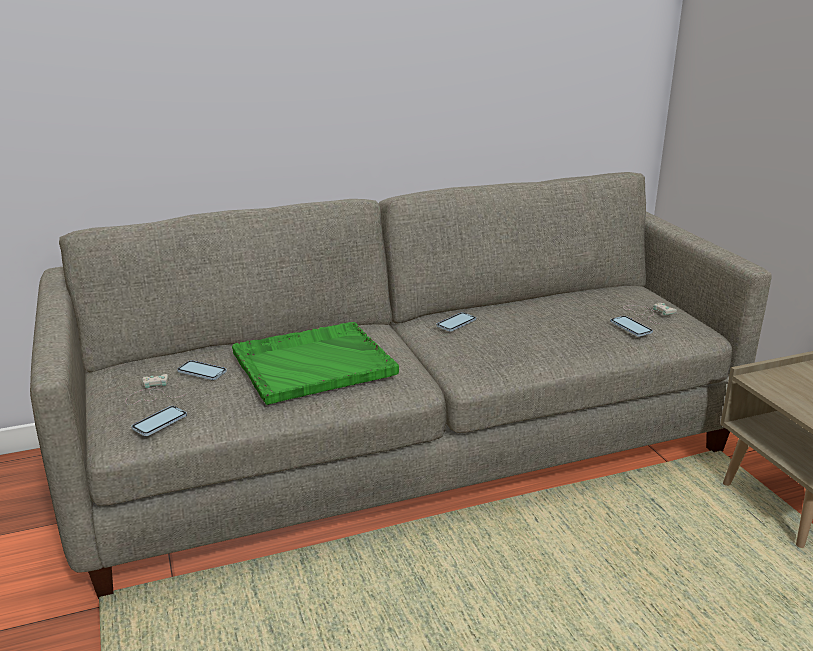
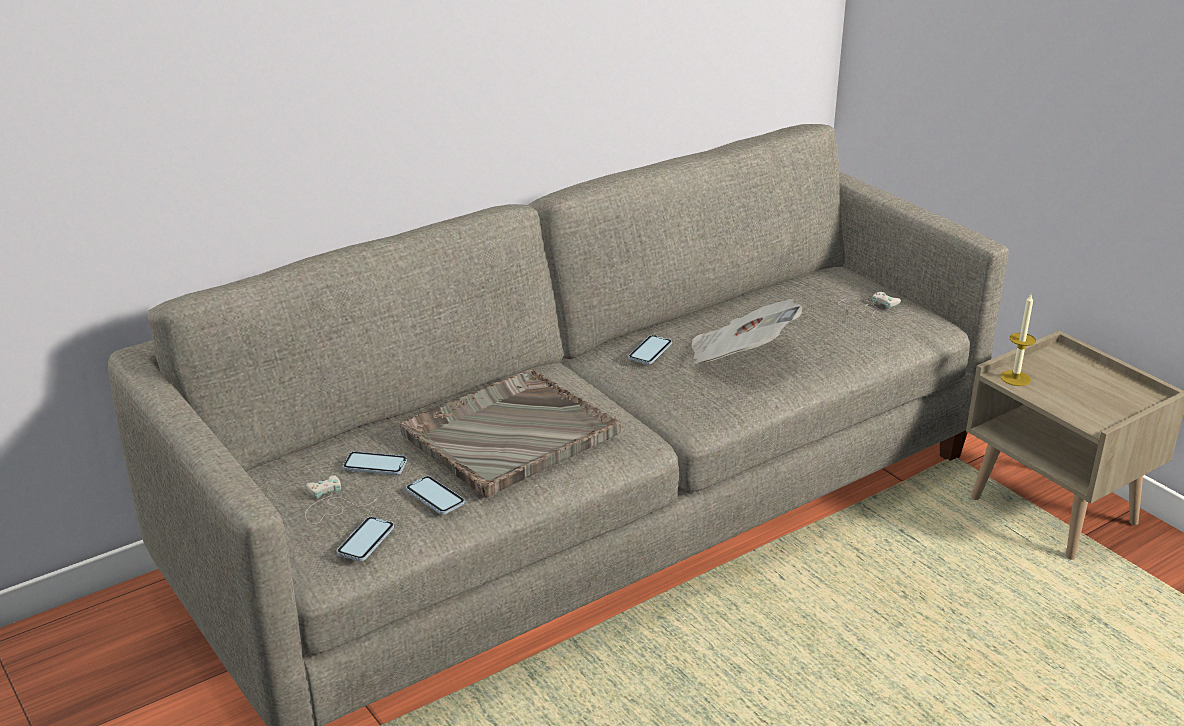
camera: 15 degrees left, 5 degrees up
(312, 364) = (508, 435): green tray -> grey tray
(525, 335) = (740, 357): none -> newspaper
(631, 327) = (857, 331): phone -> phone (435, 497)
(764, 382) = (1015, 378): none -> candle

